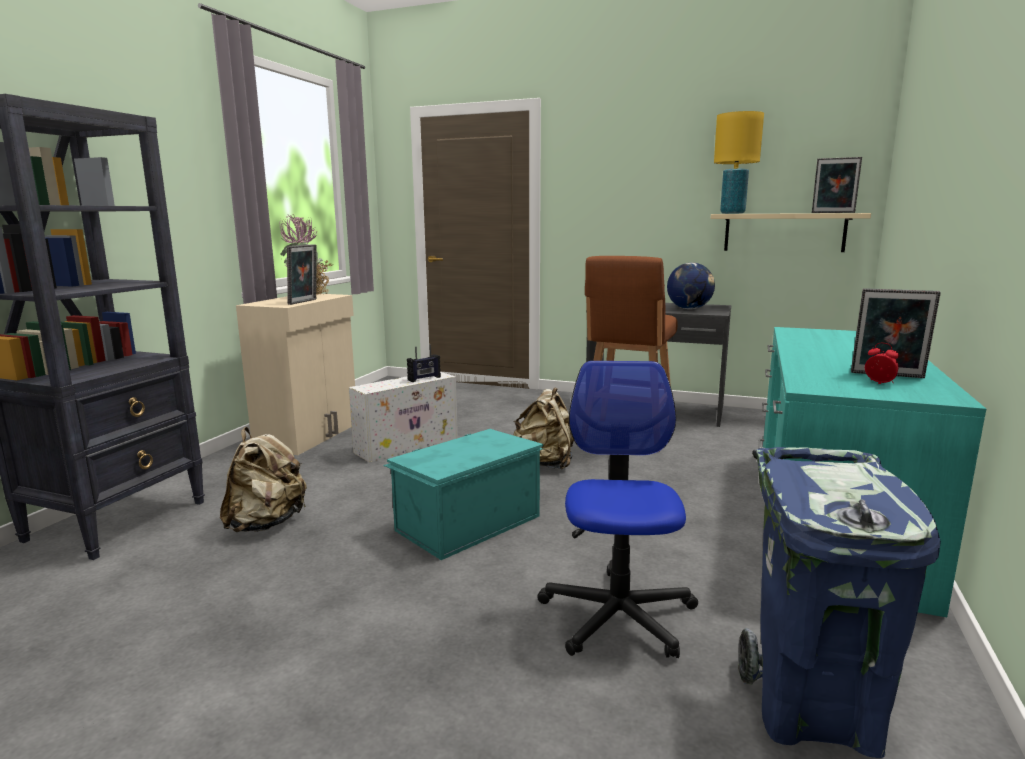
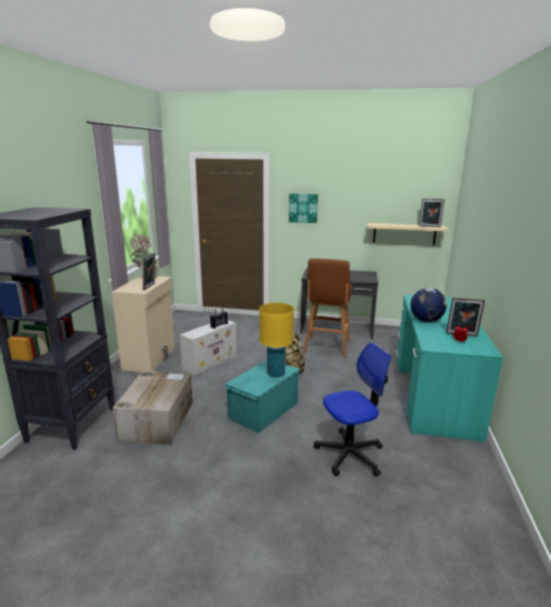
camera: 10 degrees left, 5 degrees up
(266, 523) = (157, 419): beige backpack -> cardboard box
(597, 192) = (303, 208): none -> picture
(618, 615) = (349, 454): office chair -> office chair turned 75 degrees clockwise
(689, 309) = (356, 276): globe -> globe (426, 320)
(732, 213) = (378, 224): yellow table lamp -> yellow table lamp (275, 374)
(813, 711) = (437, 490): blue trash can -> none

